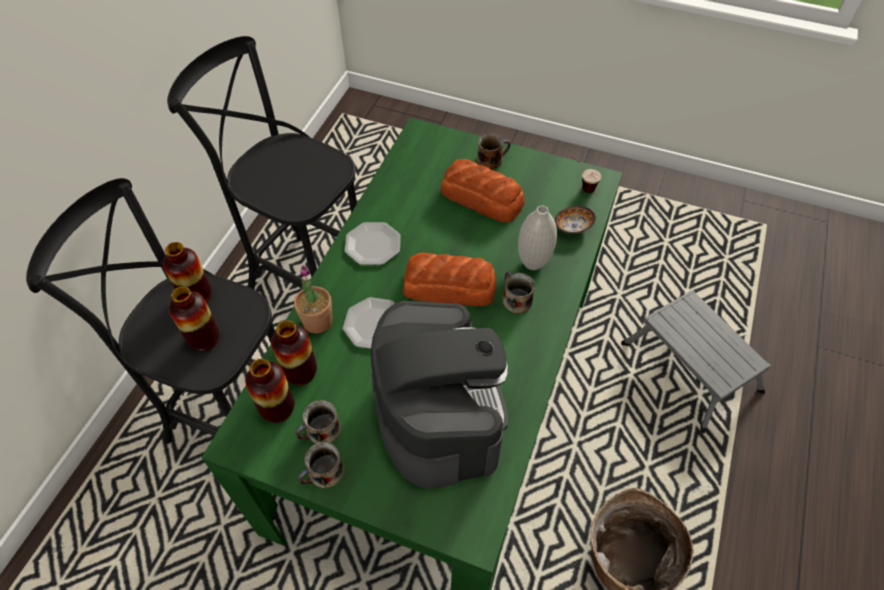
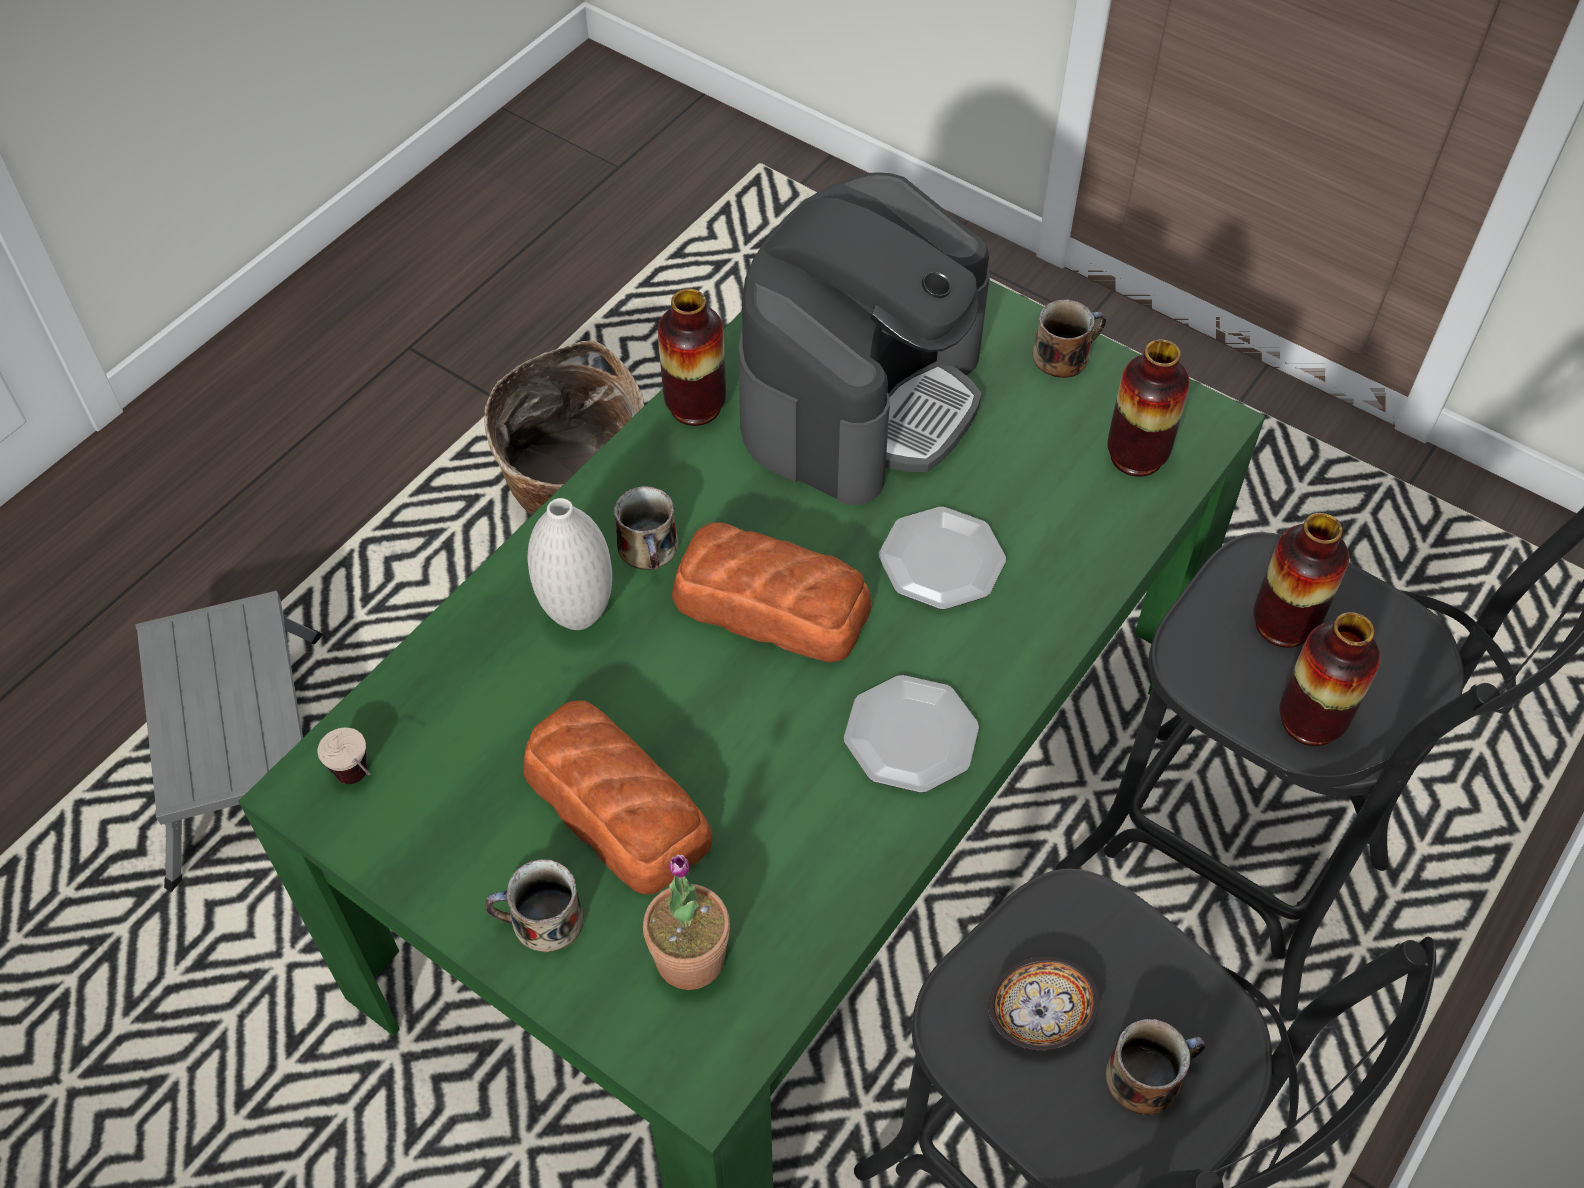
camera: 165 degrees left, 0 degrees up
(301, 373) = (1093, 505): vase -> vase (695, 406)
(317, 321) = (1053, 592): potted plant -> potted plant (690, 958)
(322, 431) = (1062, 410): mug -> mug (1146, 1076)
(438, 413) = (861, 396): coffee machine -> coffee machine turned 150 degrees counterclockwise
(573, 227) = (447, 678): bowl -> bowl (1040, 1014)

